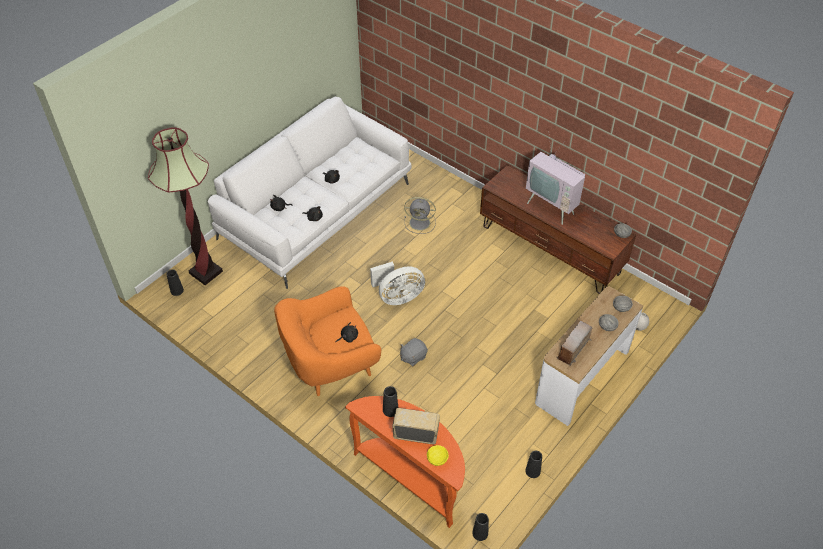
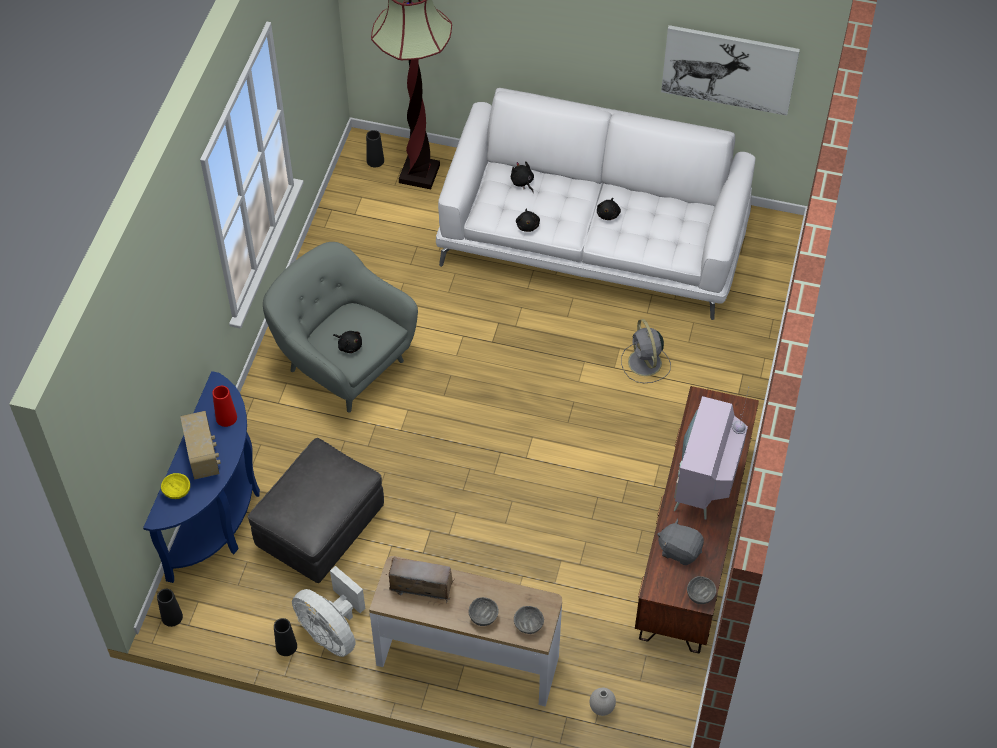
camera: 65 degrees right, 5 degrees up
(314, 60) = (729, 69): none -> picture
(330, 364) = (344, 363): orange armchair -> grey armchair
(390, 410) = (226, 417): black vase -> red vase
(398, 297) = (493, 390): white fan -> white fan (332, 632)
(412, 477) = (219, 515): orange console table -> blue console table
(413, 357) = (401, 446): grey plush toy -> grey plush toy (679, 550)
(451, 421) = (320, 527): none -> grey ottoman

